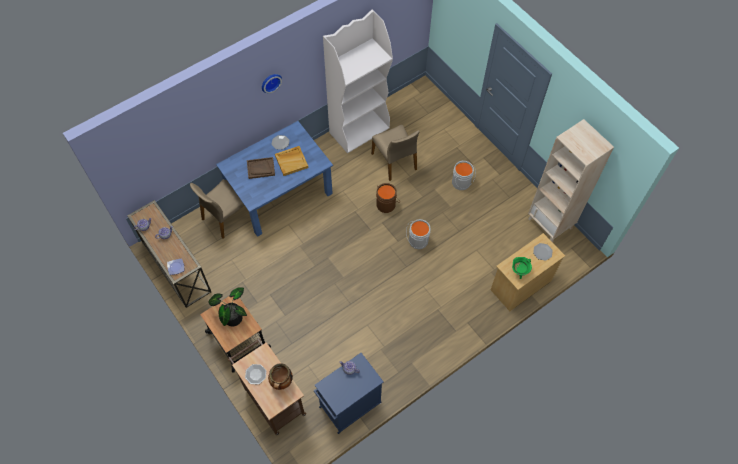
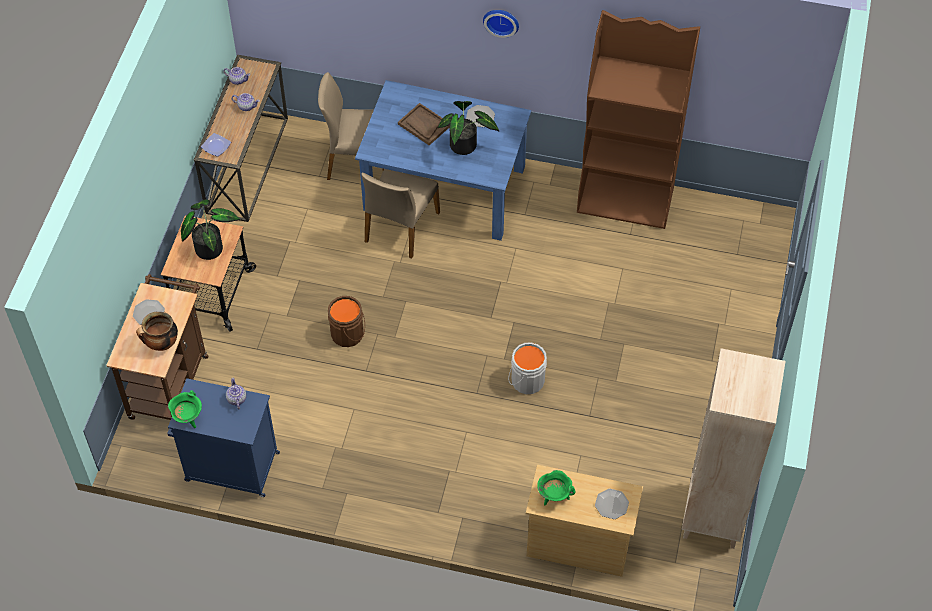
camera: 50 degrees right, 5 degrees down
(291, 161) = (466, 146): beige tray -> potted plant
(340, 401) = (188, 418): none -> green cooking pot
(359, 130) = (626, 200): white bookcase -> brown bookcase
(386, 204) = (546, 308): brown bucket -> brown bucket (349, 334)
(394, 161) = (619, 271): beige chair -> beige chair (400, 227)
(462, 183) = (667, 368): grey bucket -> none

